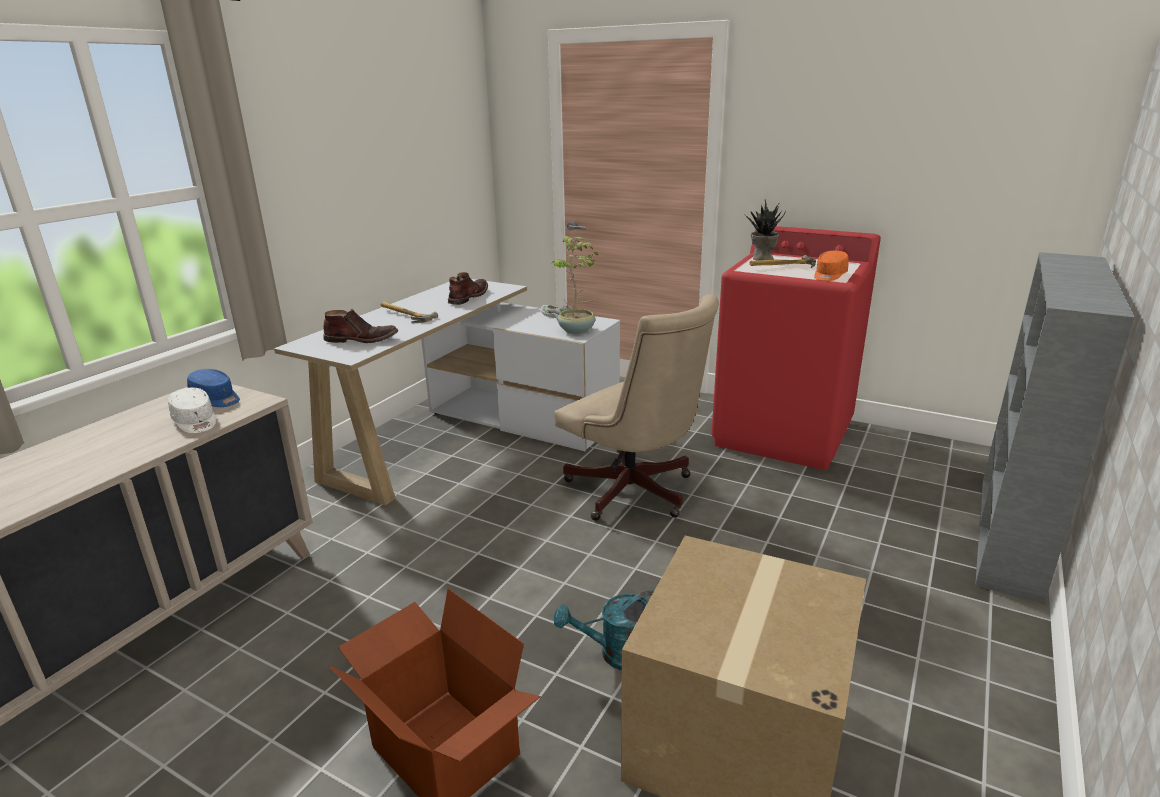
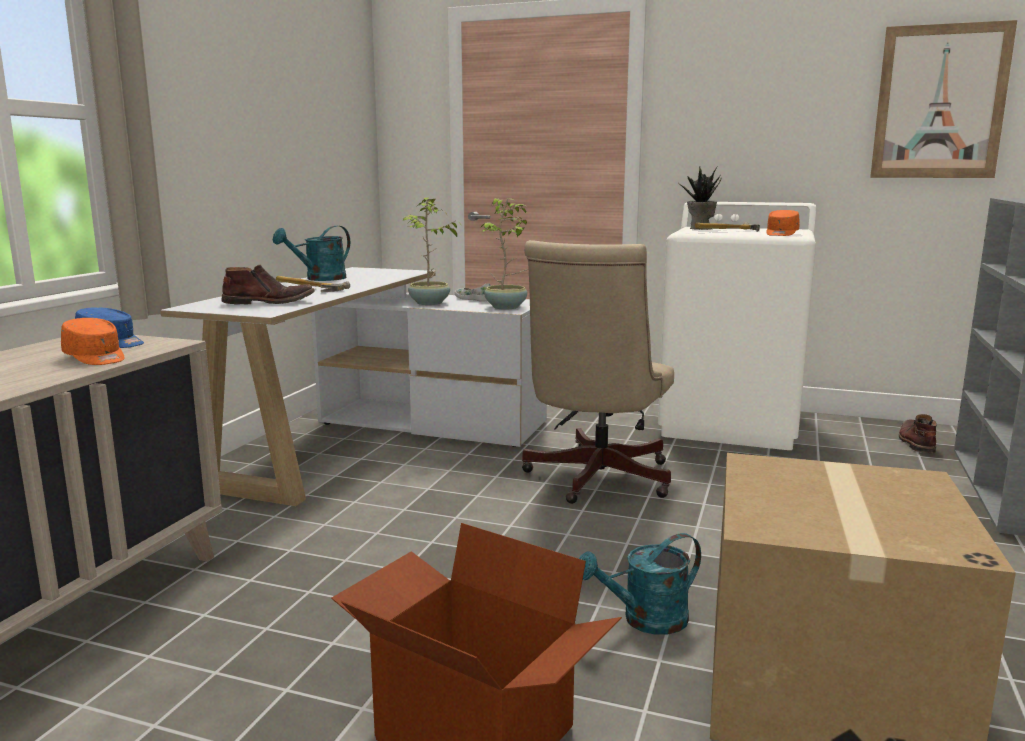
camera: 10 degrees left, 10 degrees down
(195, 422) = (96, 358): white cap -> orange cap
(422, 299) = (319, 279): none -> turquoise watering can
(467, 297) = (373, 277): brown boot -> brown boot (916, 442)
(514, 322) = (429, 303): none -> potted plant
(635, 494) = (594, 480): beige office chair -> beige office chair turned 75 degrees clockwise
(784, 434) = (731, 424): red washing machine -> white washing machine
(1013, 139) = (940, 102): none -> picture

